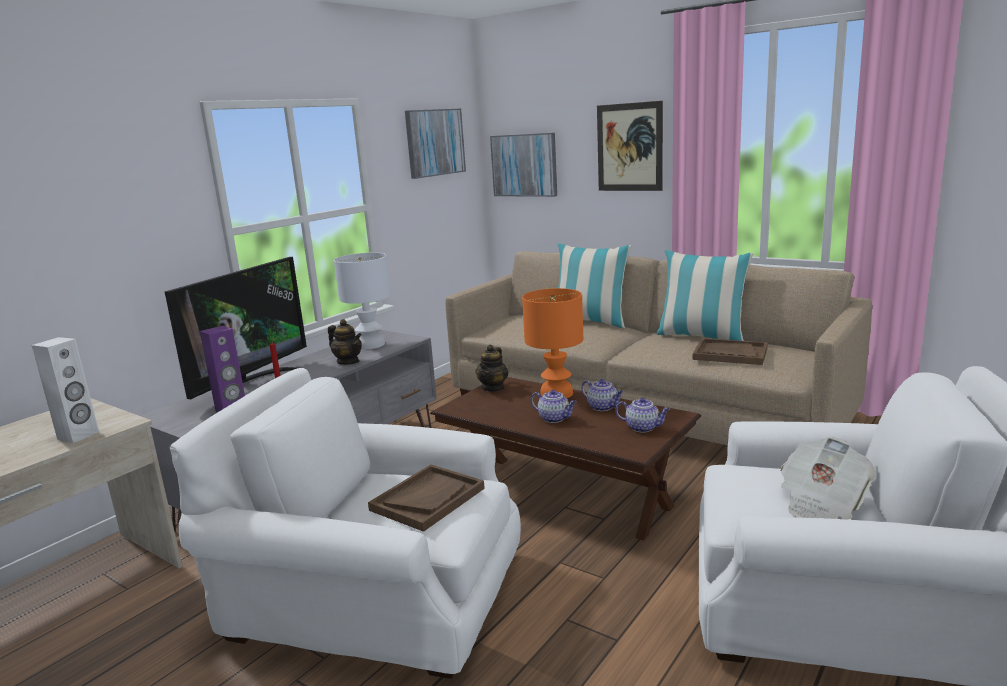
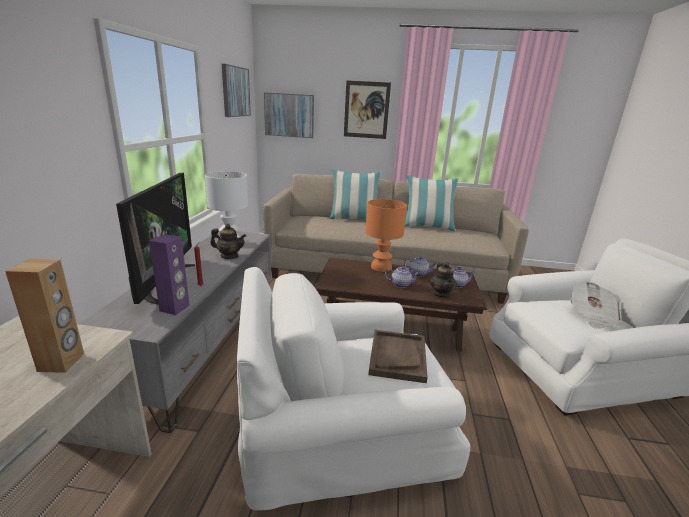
camera: 30 degrees left, 5 degrees up
(78, 435) = (62, 362): white speaker -> brown speaker
(493, 388) = (337, 267): teapot -> teapot (441, 294)
(730, 354) = (456, 236): brown tray -> none

